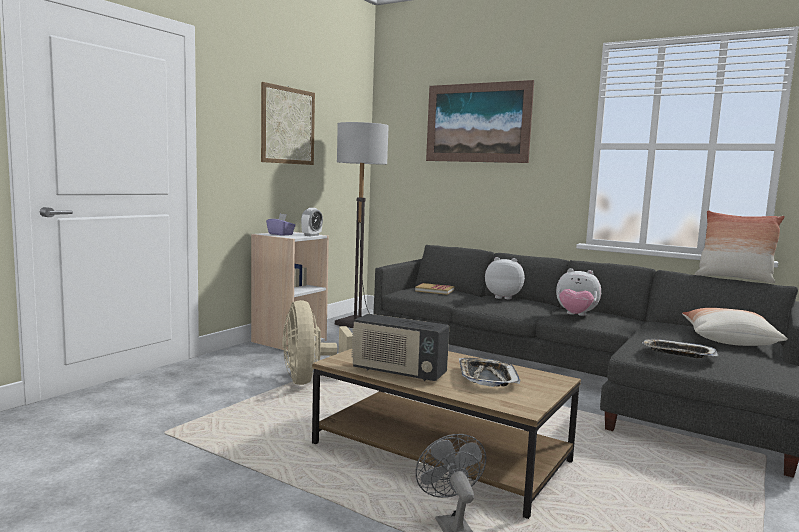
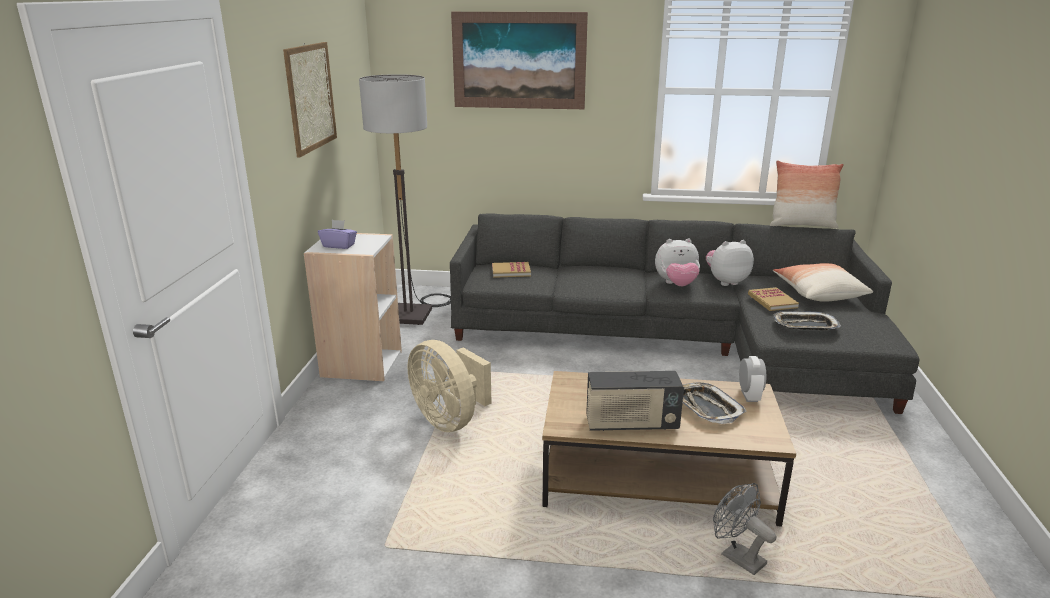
camera: 25 degrees left, 15 degrees up
(311, 235) = (376, 240): alarm clock -> alarm clock (749, 396)
(503, 297) = (586, 268): plush toy -> plush toy (726, 281)
(663, 336) = (772, 301): none -> book

